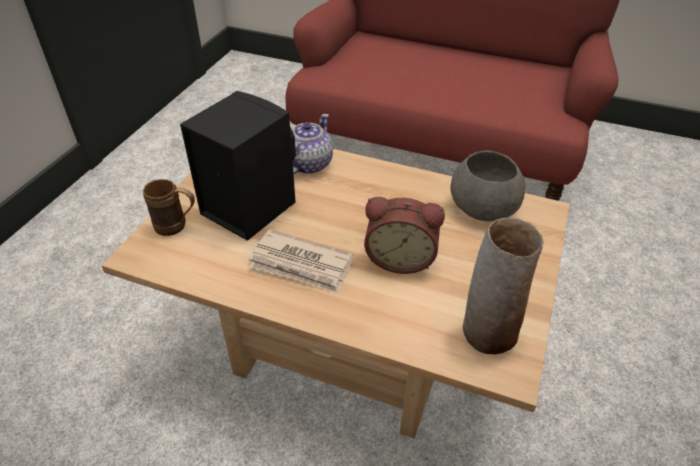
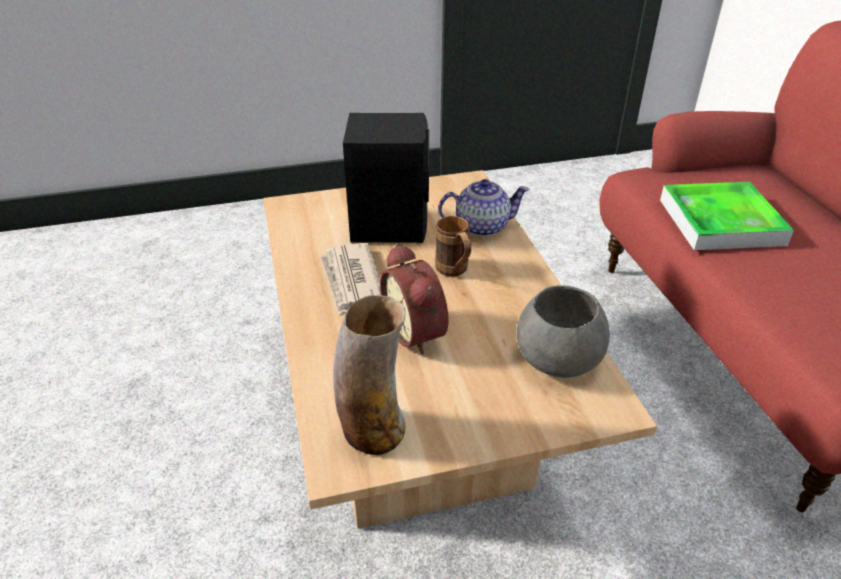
camera: 55 degrees right, 5 degrees down
(177, 227) = (331, 206): brown mug -> brown mug (454, 272)
(396, 78) = (720, 222): none -> tray

